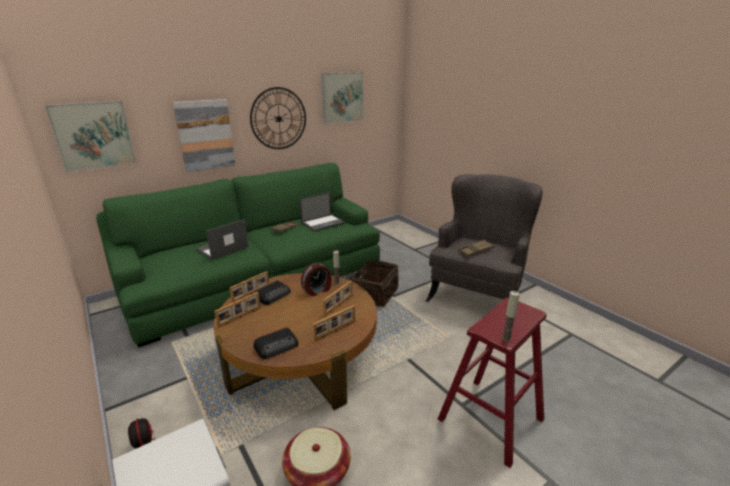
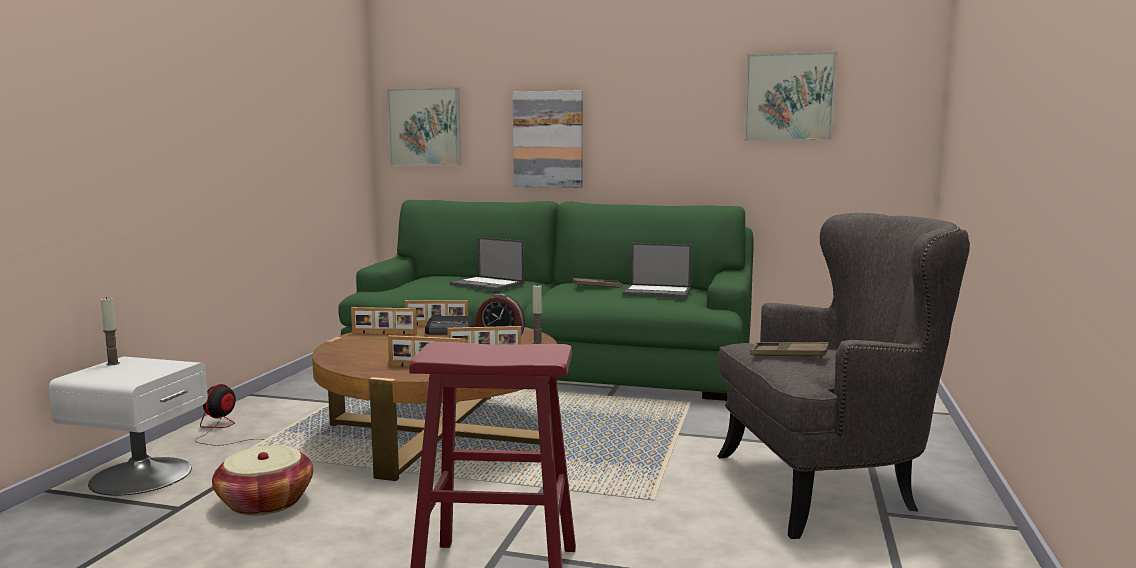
camera: 50 degrees right, 15 degrees down
(222, 248) = (488, 284): laptop -> laptop turned 150 degrees counterclockwise
(277, 346) = (355, 356): radio -> none
(279, 119) = (661, 125): wall clock -> none
(374, 294) = (658, 422): basket -> none
(506, 339) = (436, 356): candle -> candle (113, 363)

